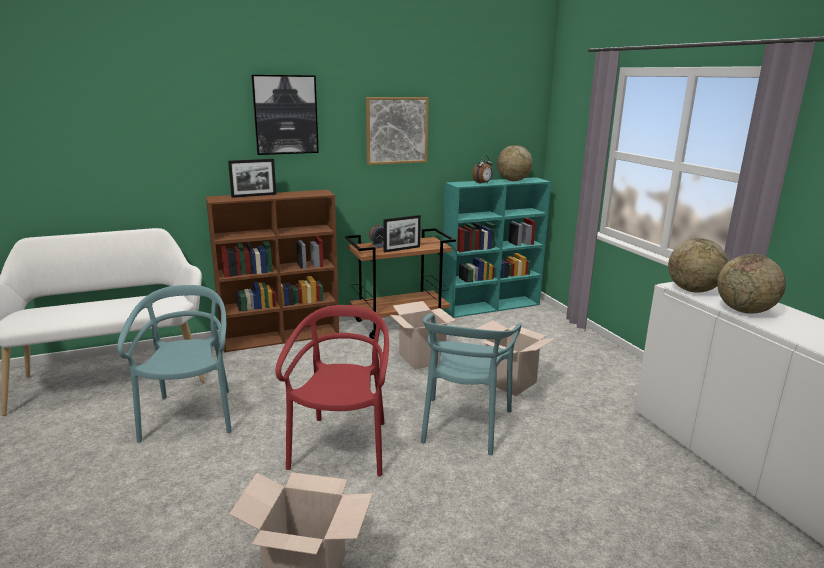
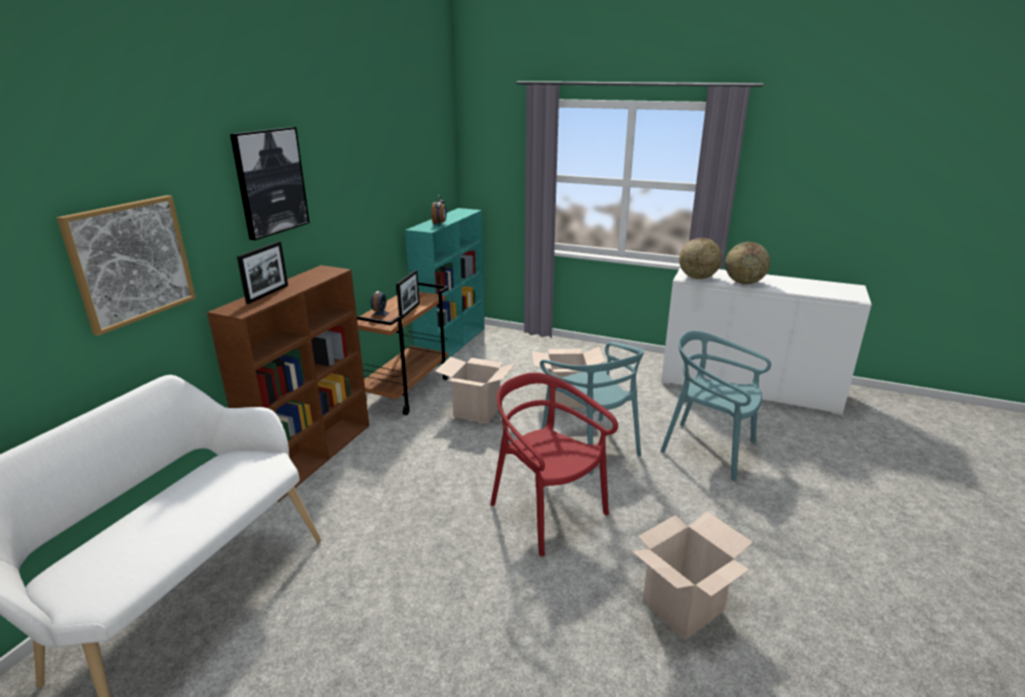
camera: 45 degrees left, 5 degrees up
(190, 415) = (371, 576): turquoise chair -> turquoise chair (709, 449)
(396, 130) = (364, 181): picture -> picture (131, 262)
(513, 180) = (453, 215): globe -> none

